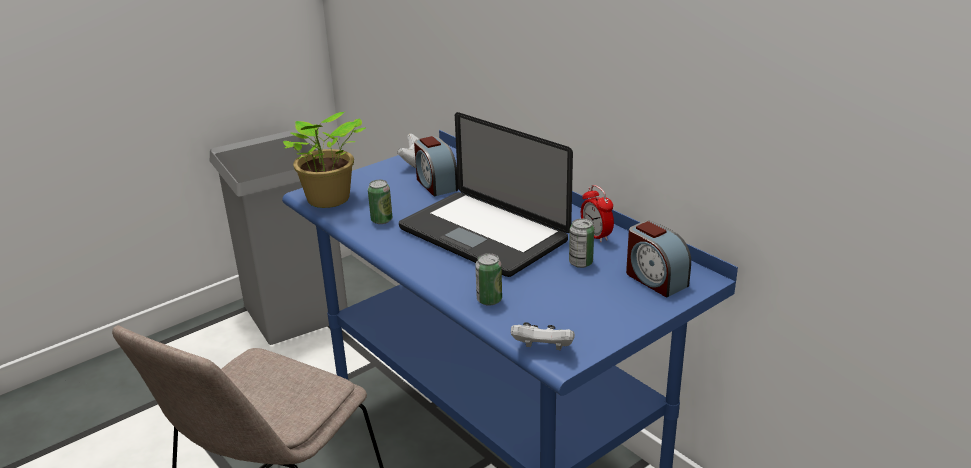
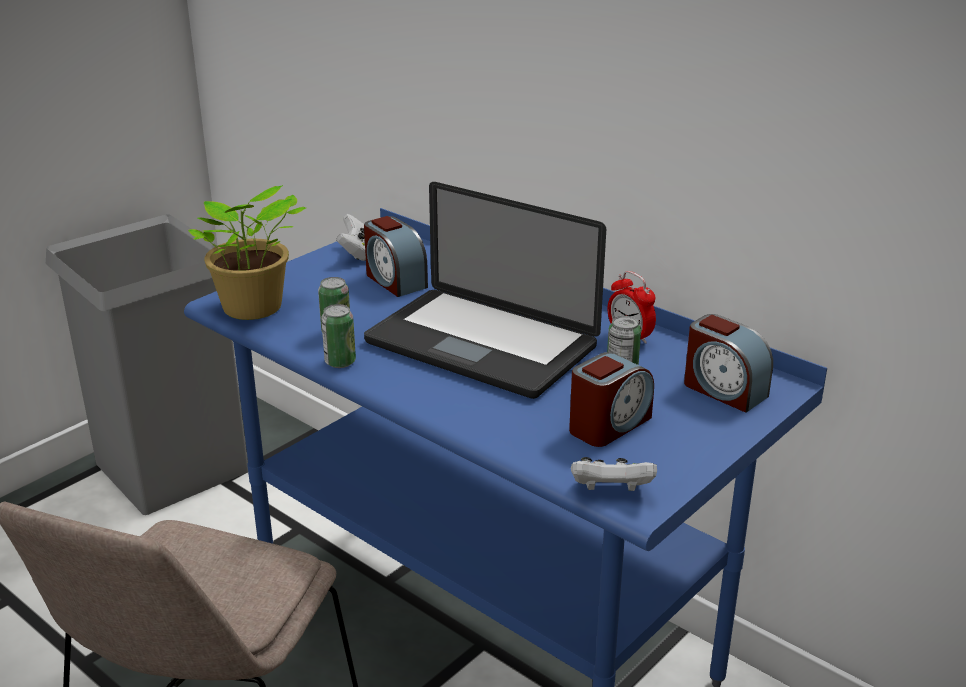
camera: 10 degrees left, 0 degrees up
(489, 300) = (518, 431): can -> can (340, 362)
(558, 300) = (609, 425): none -> alarm clock

